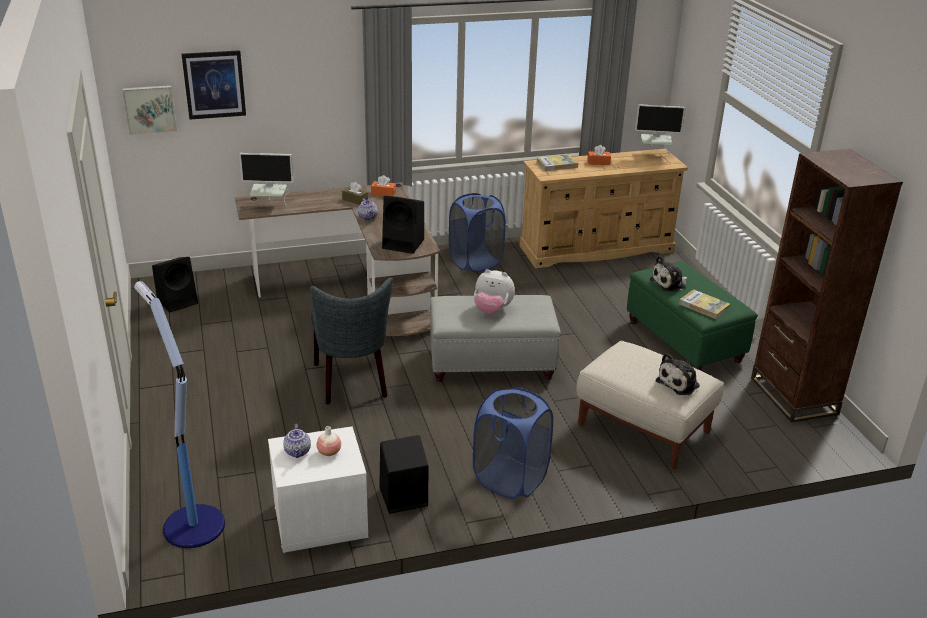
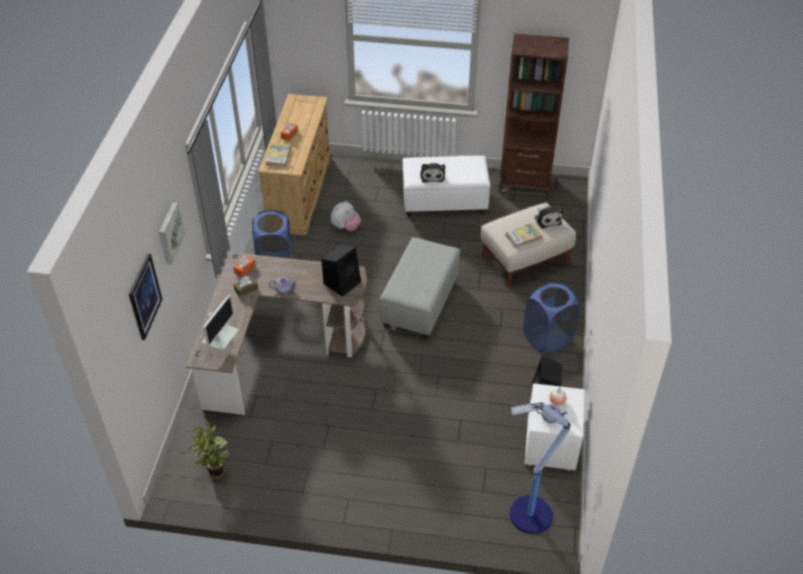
camera: 65 degrees left, 15 degrees up
(150, 109) = (126, 359): picture -> picture (169, 233)
(178, 301) = (216, 473): black speaker -> potted plant
(352, 383) = (405, 386): grey chair -> none
(492, 310) = (420, 272): plush toy -> plush toy (345, 227)
(654, 154) = (295, 103): monitor -> none
(684, 342) = (445, 202): green ottoman -> white ottoman
(704, 306) = (468, 173): book -> book (523, 236)

